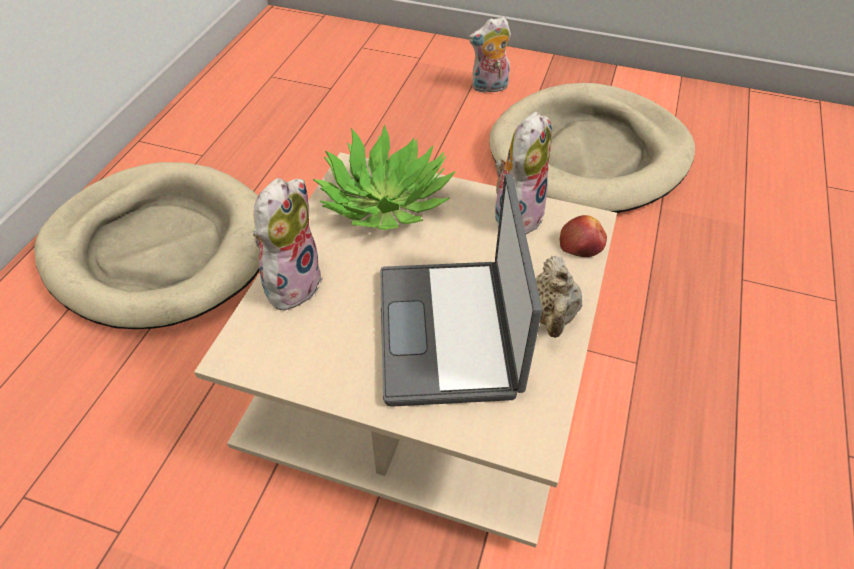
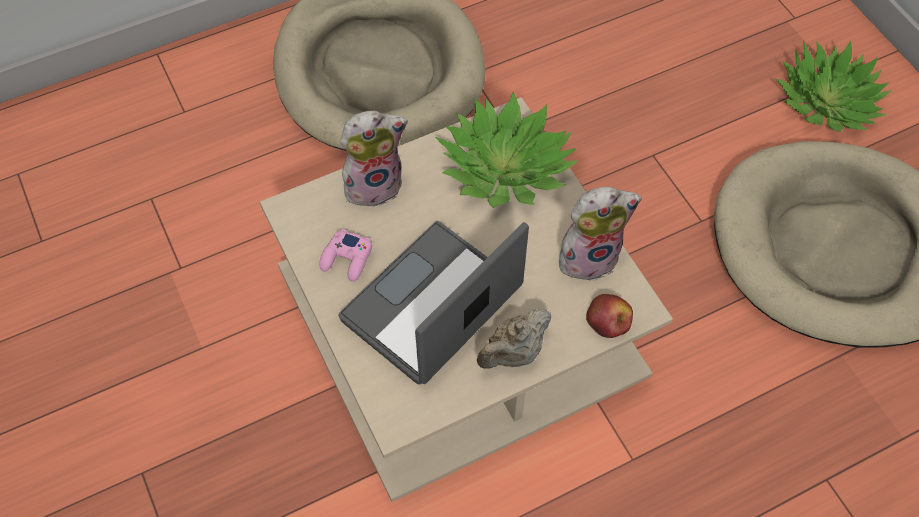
camera: 45 degrees right, 10 degrees up
(335, 354) = (347, 259): none -> pink game controller
(489, 88) = (827, 102): plush toy -> potted plant

